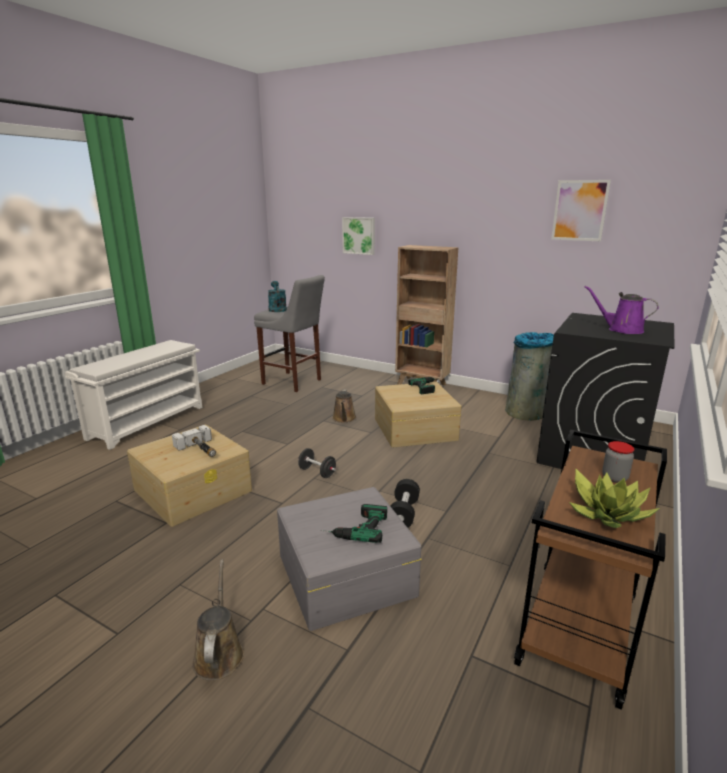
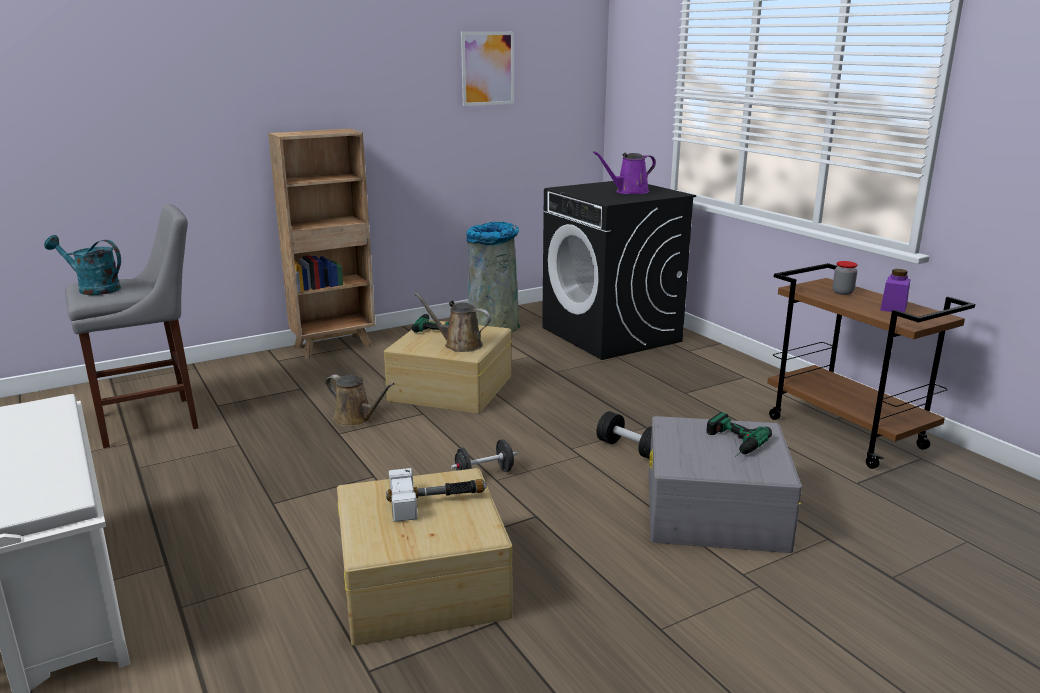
camera: 60 degrees left, 0 degrees up
(219, 653) = (802, 617): brown watering can -> brown watering can (459, 345)
(359, 235) = (161, 126): picture -> none
(607, 513) = (893, 308): potted plant -> purple jar

